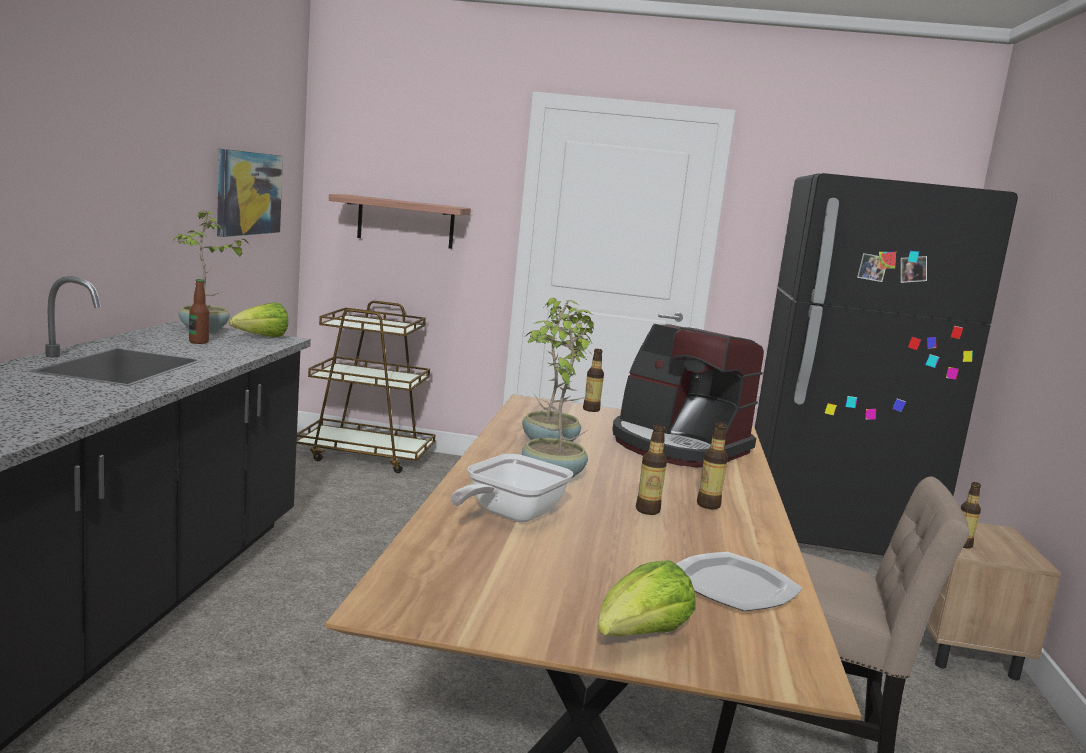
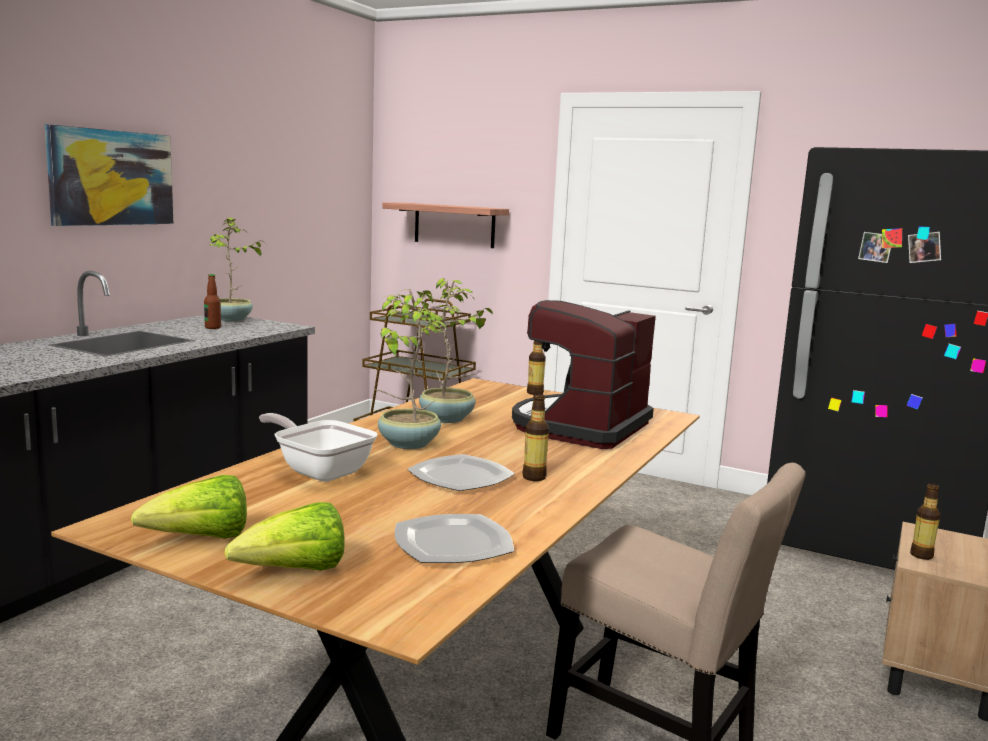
camera: 20 degrees right, 0 degrees up
(248, 193) = (304, 204): picture -> picture (111, 177)
(262, 337) = (272, 325): lettuce -> lettuce (201, 539)
(509, 515) = (319, 471): frying pan -> frying pan turned 75 degrees clockwise
(647, 510) = (462, 477): bottle -> plate
(677, 446) = (580, 427): coffee machine -> coffee machine turned 60 degrees clockwise

